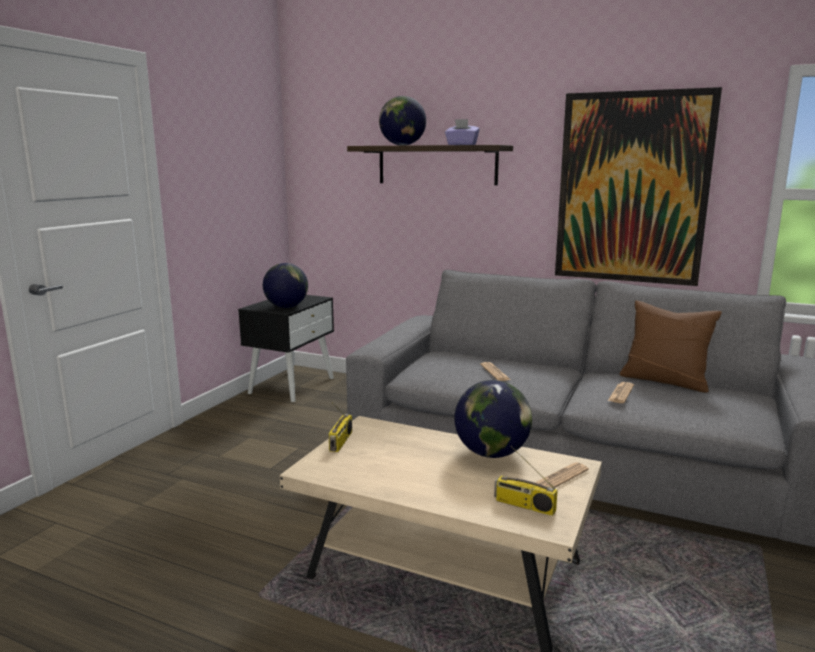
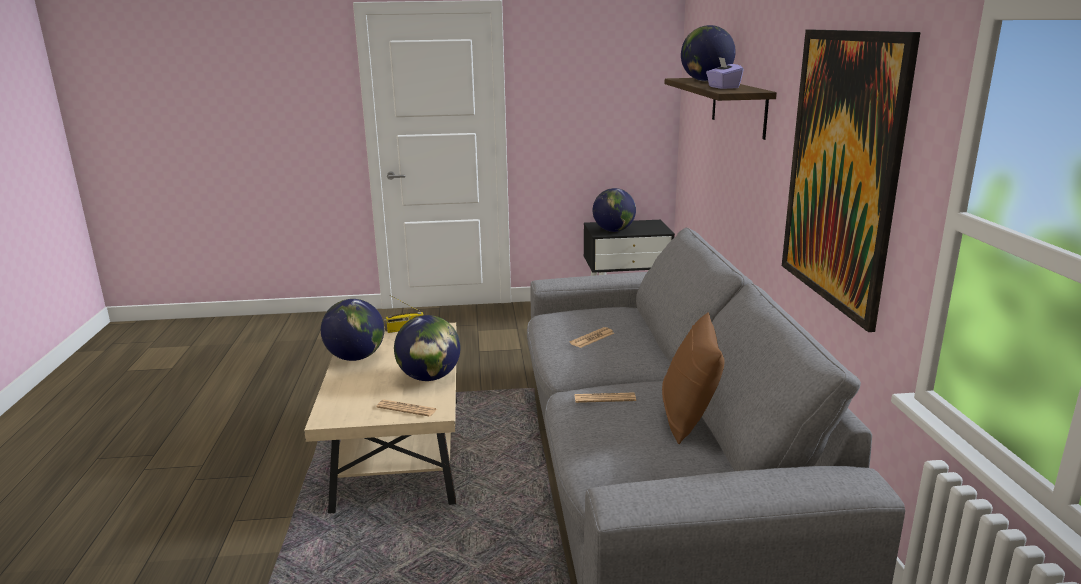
camera: 60 degrees right, 5 degrees up
(390, 482) = (355, 358): none -> globe
(523, 505) = (352, 404): radio -> none

